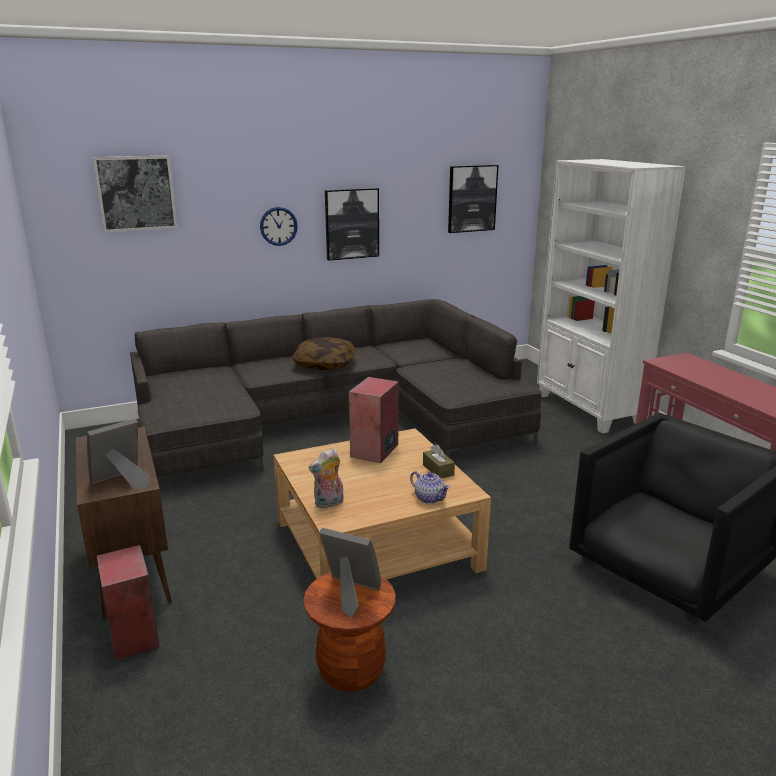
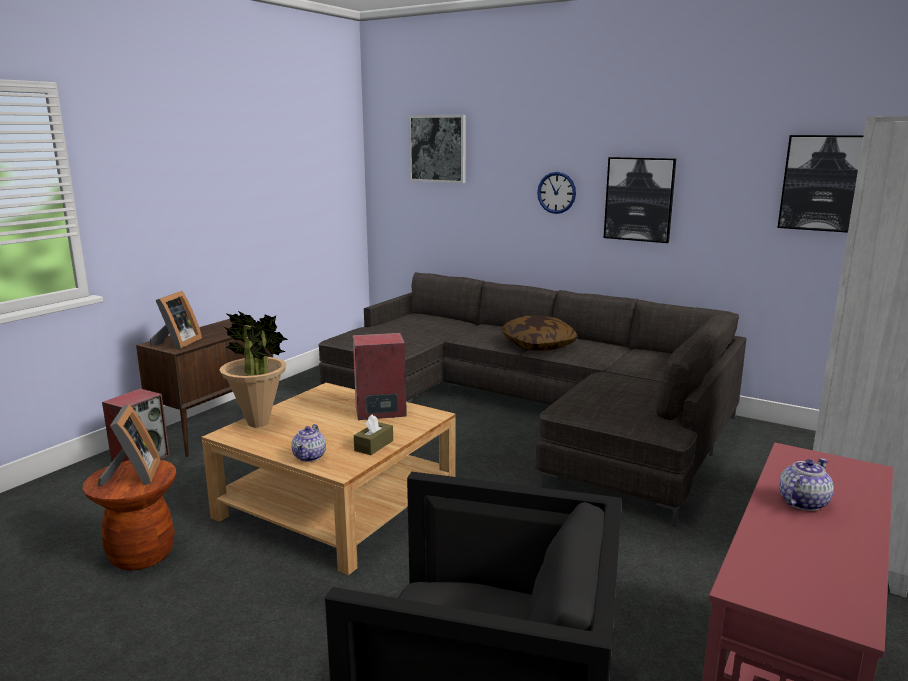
camera: 55 degrees right, 5 degrees down
(122, 481) = (177, 344): picture frame -> picture frame turned 90 degrees clockwise
(329, 504) = (258, 423): plush toy -> potted plant
(712, 378) = (802, 502): none -> teapot

